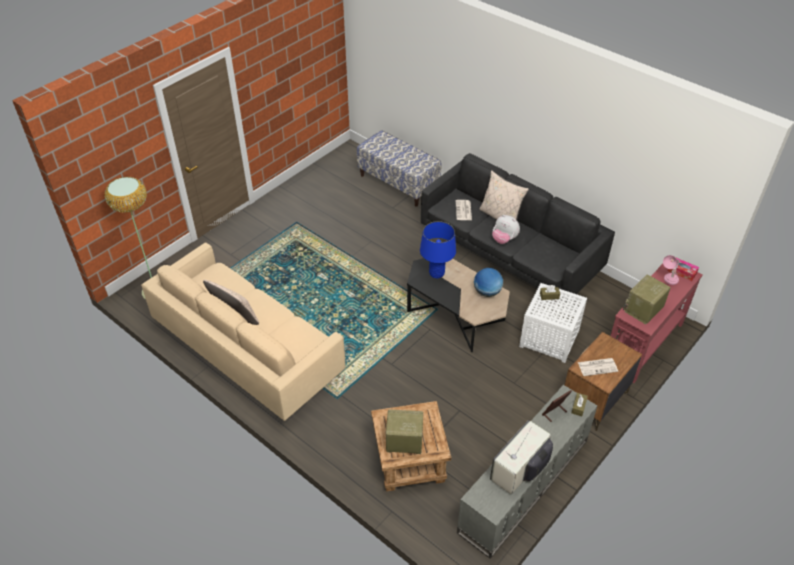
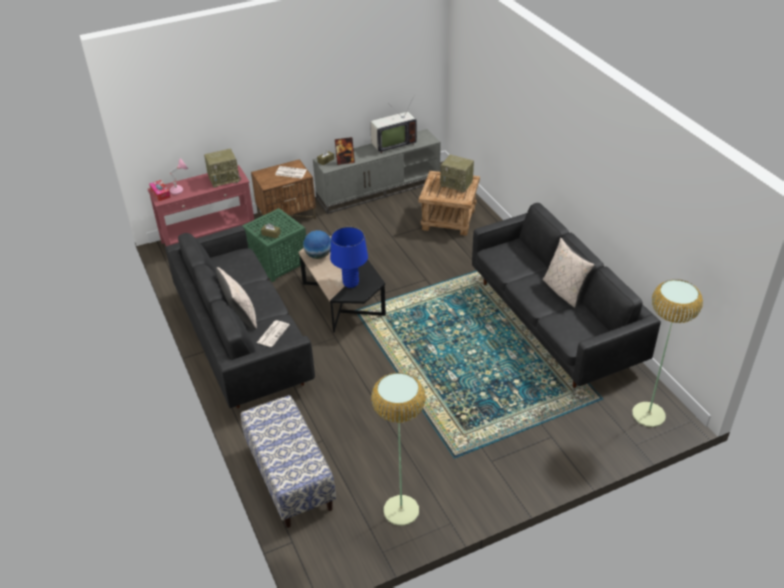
camera: 155 degrees left, 5 degrees down
(249, 352) = (553, 323): beige sofa -> black sofa
(318, 186) = (401, 510): none -> floor lamp
(504, 239) = (261, 292): plush toy -> none
(550, 339) = (278, 261): white side table -> green side table

